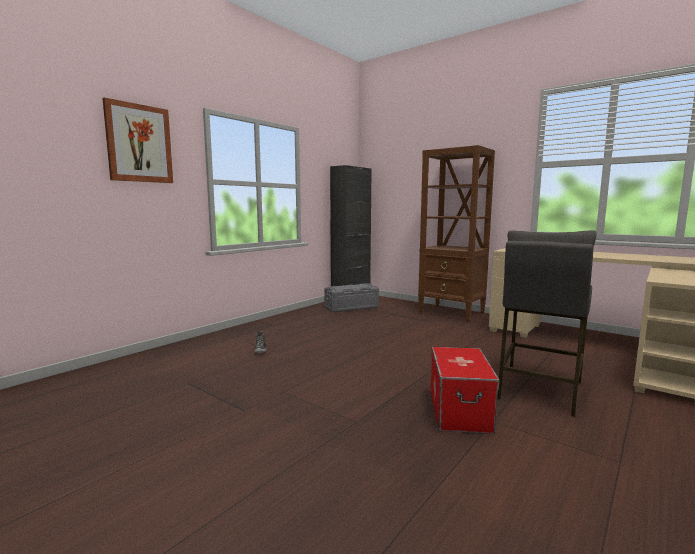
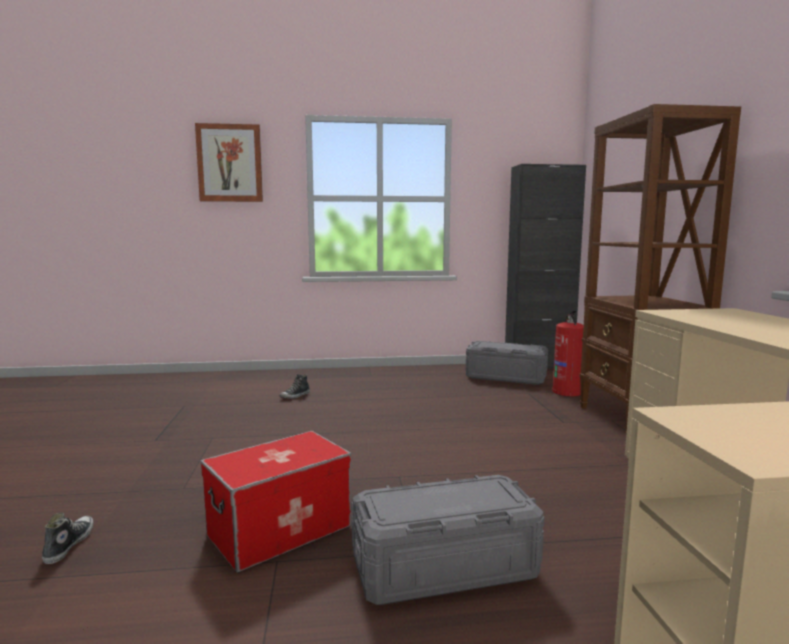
camera: 45 degrees right, 0 degrees up
(388, 479) = (69, 544): none -> shoe
(396, 308) = (567, 391): none -> fire extinguisher
(538, 390) = (443, 567): grey stool -> grey storage box

